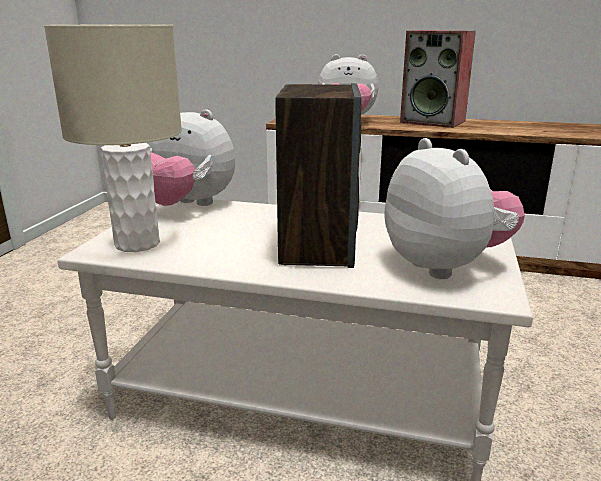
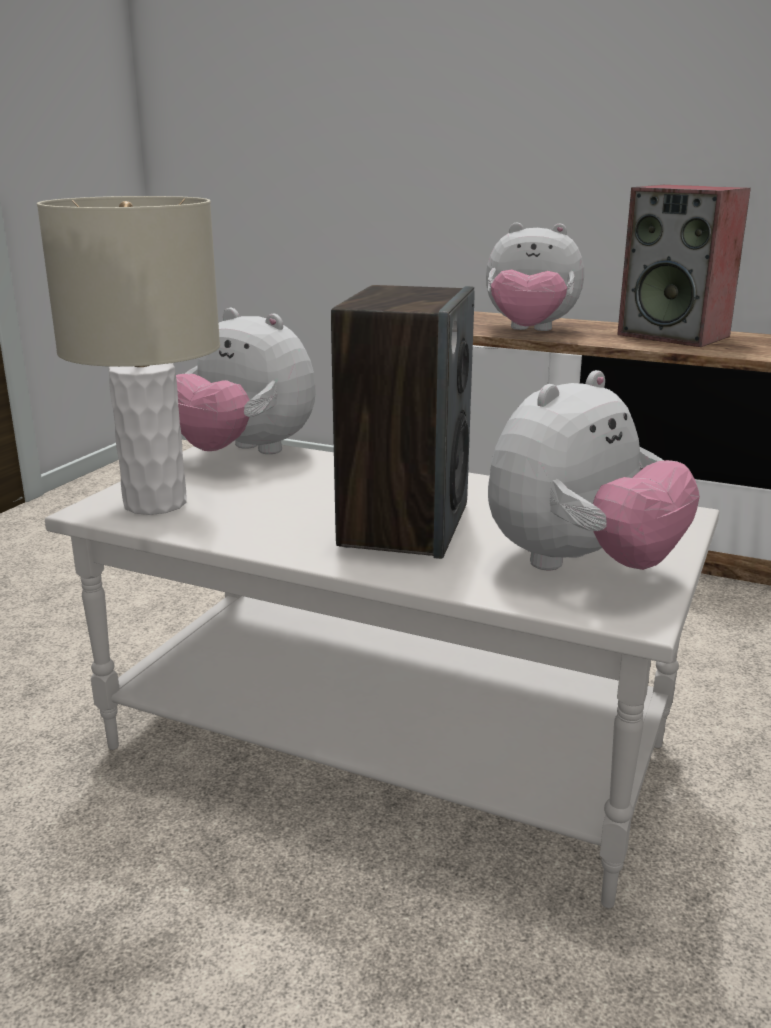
camera: 10 degrees right, 0 degrees up
(445, 266) = (581, 566): plush toy -> plush toy turned 60 degrees clockwise

